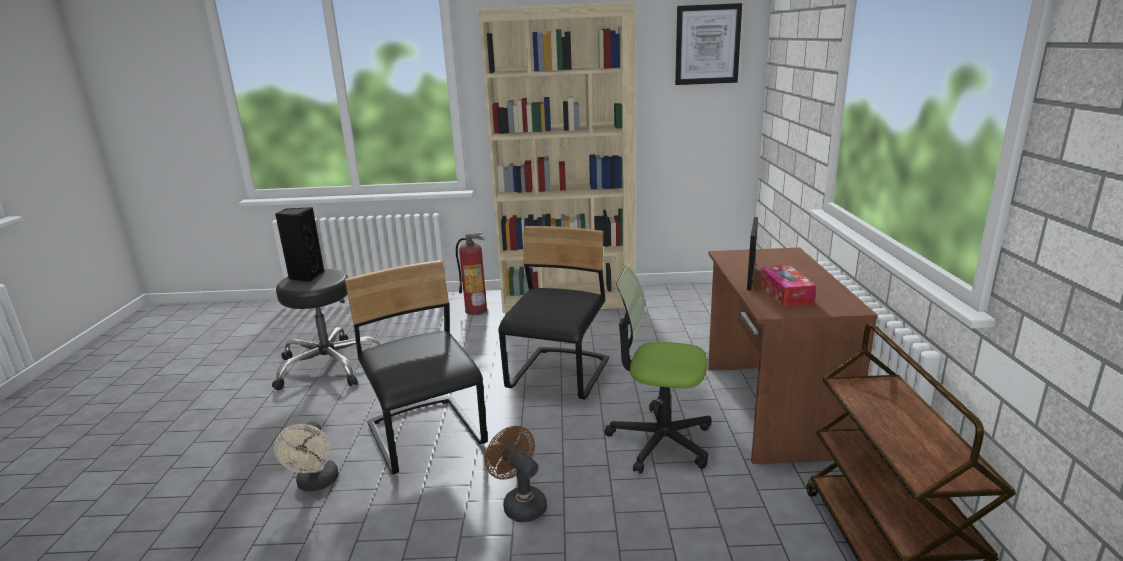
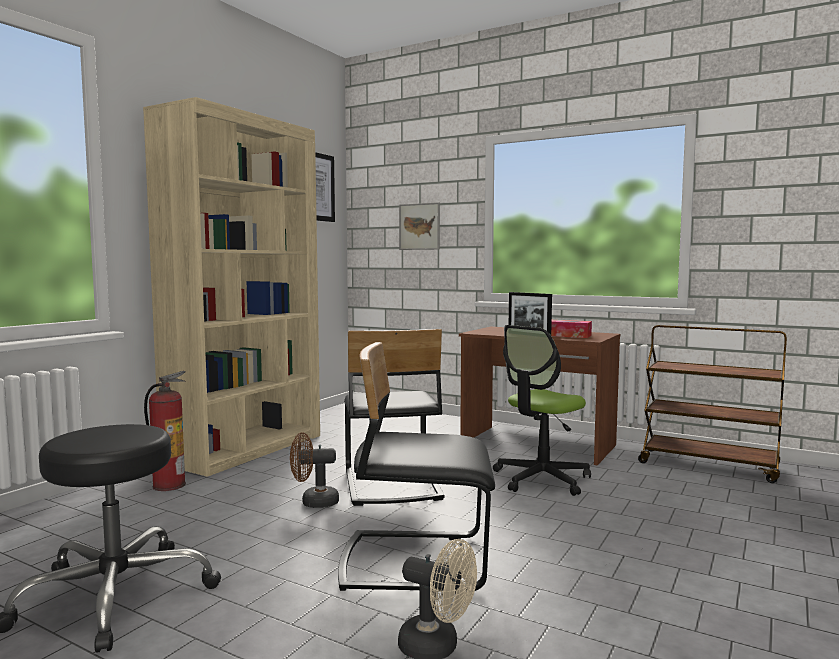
camera: 60 degrees left, 15 degrees down
(306, 276) = (84, 438): black speaker -> none
(520, 504) = (582, 543): brown fan -> brown fan (313, 502)
(560, 376) = (390, 484): black chair -> black chair turned 150 degrees counterclockwise
(798, 97) = (419, 226): none -> picture

